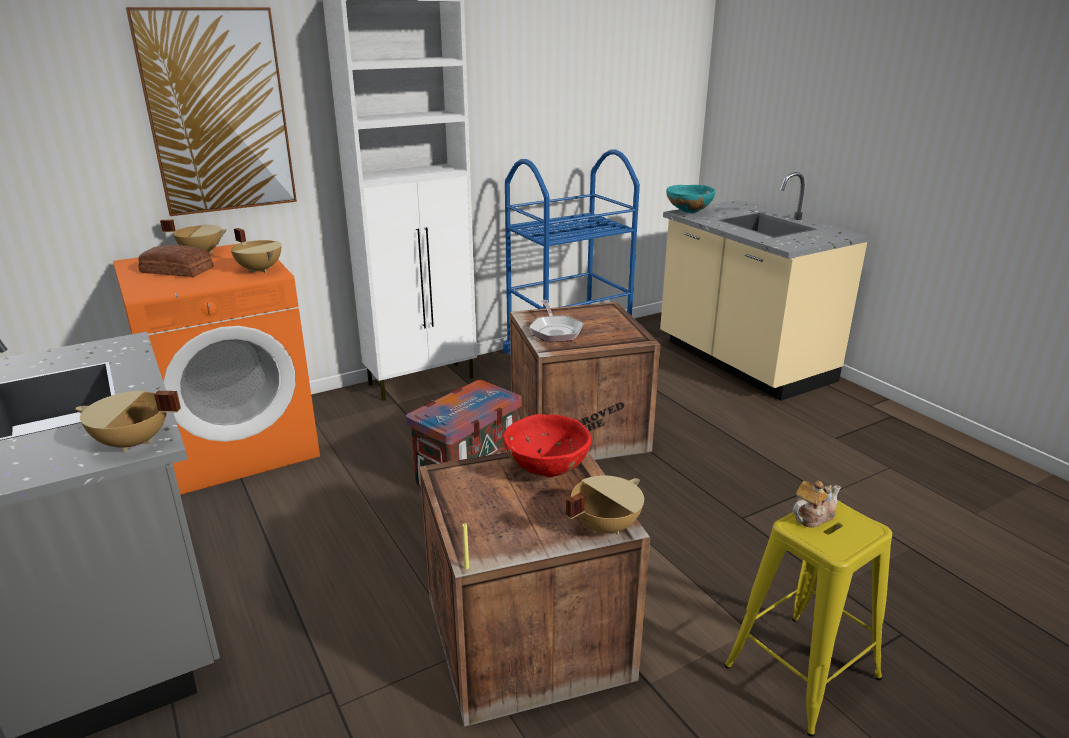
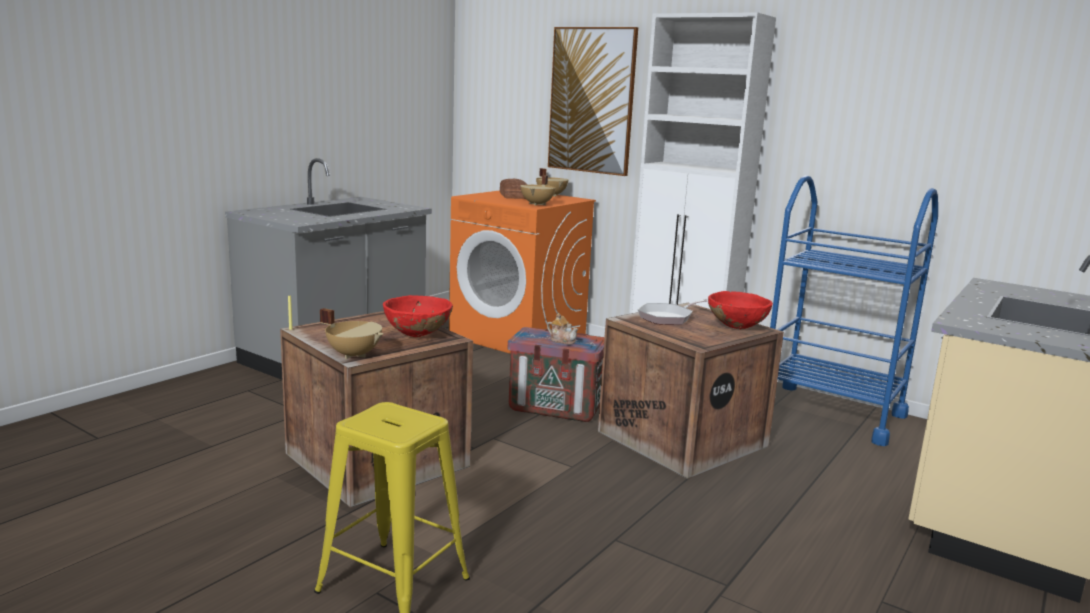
camera: 65 degrees right, 10 degrees down
(133, 443) = (299, 221): beige cooking pot -> none
(599, 314) = (736, 328): none -> red bowl
(688, 212) = (998, 285): turquoise bowl -> none
(812, 516) = (404, 413): teapot -> teapot (562, 340)

